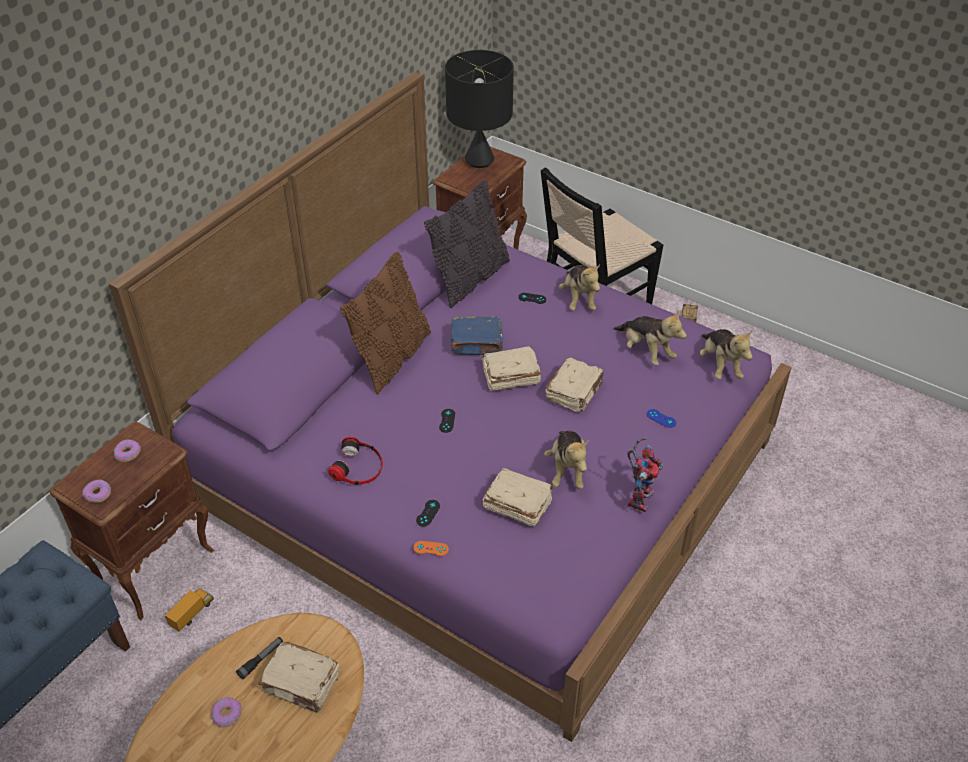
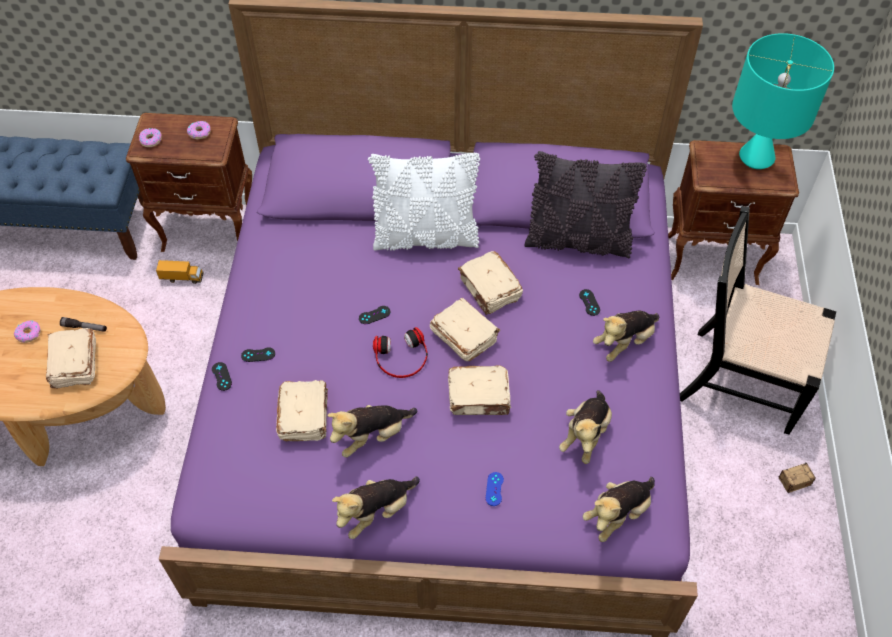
camera: 60 degrees right, 10 degrees up
(358, 467) = (281, 281): headphones -> headphones (401, 357)
(392, 358) = (426, 237): brown pillow -> white pillow
(431, 548) = (221, 376): orange game controller -> black game controller
(477, 344) = (490, 290): blue book -> beige book
(479, 161) = (755, 159): black table lamp -> turquoise table lamp
(639, 495) = (376, 512): toy robot -> plush toy

